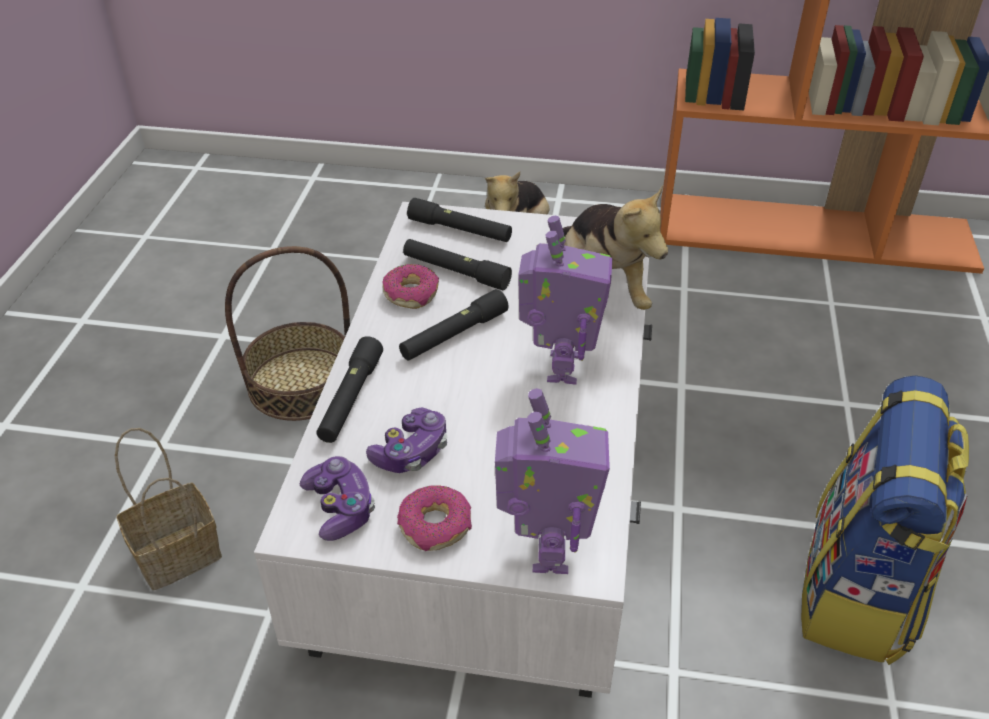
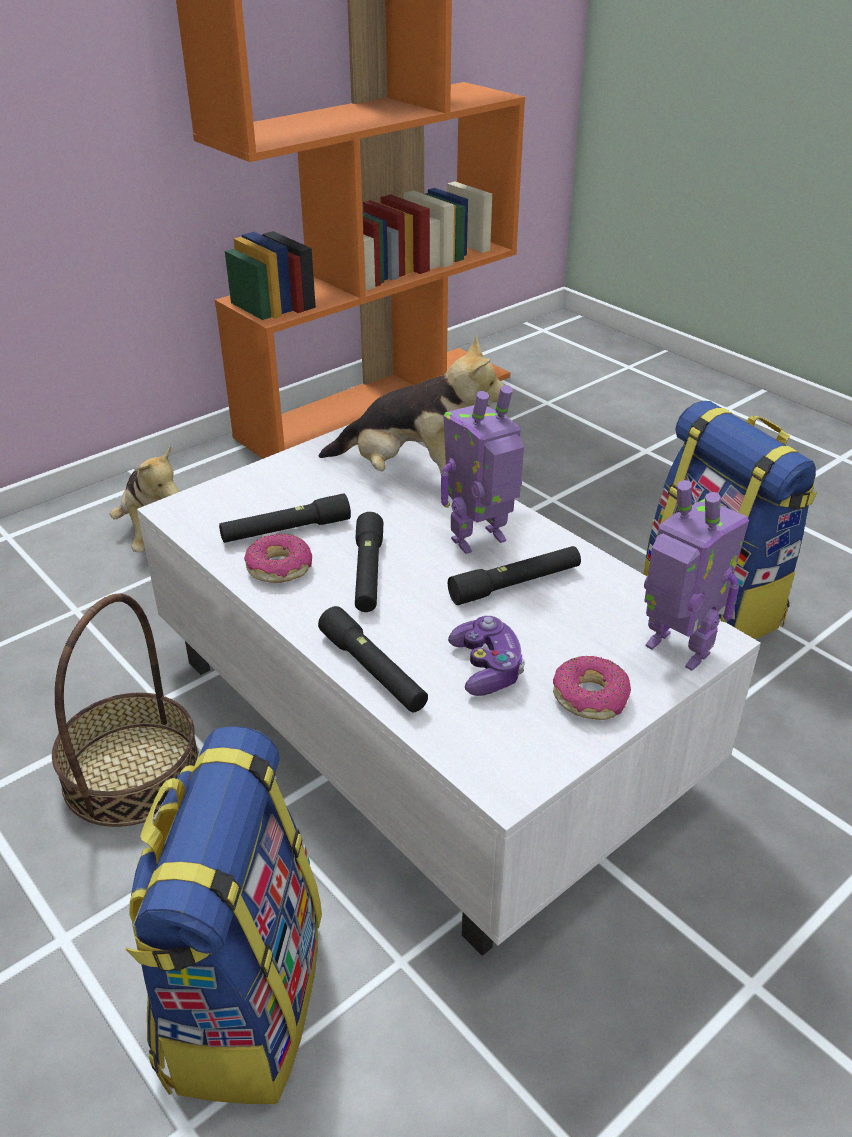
camera: 50 degrees left, 5 degrees down
(180, 552) = (241, 1000): basket -> backpack
(340, 507) = (509, 744): game controller -> none
(460, 230) = (232, 500): black flashlight -> black flashlight (515, 584)
(559, 367) = (480, 541): toy robot -> toy robot turned 75 degrees counterclockwise

